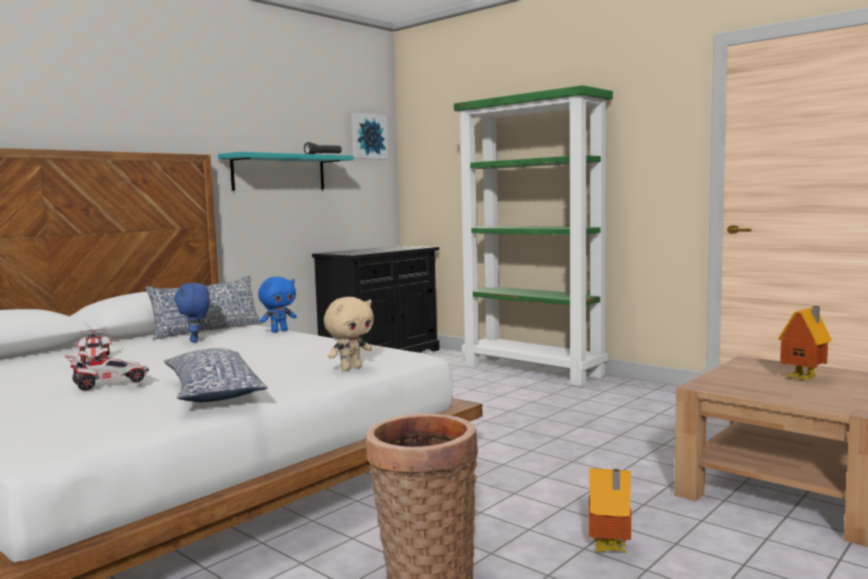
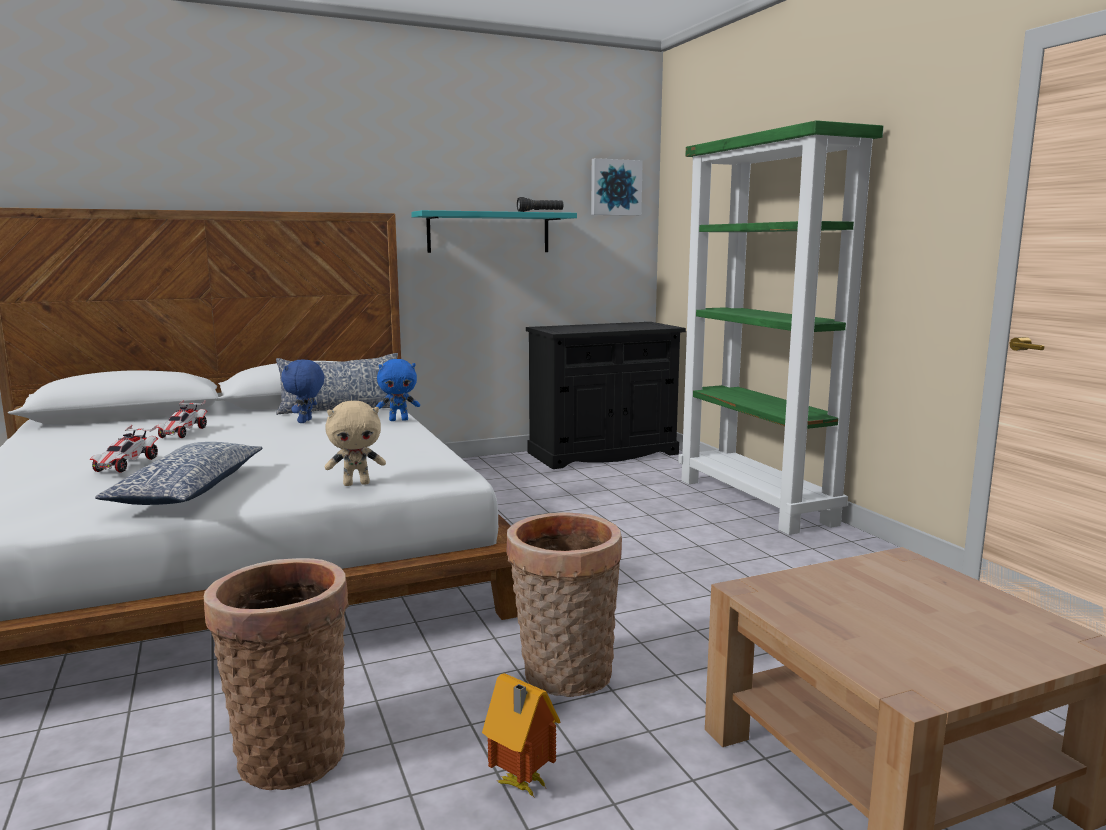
camera: 25 degrees right, 5 degrees up
(108, 383) = (126, 465): toy car -> toy car turned 105 degrees clockwise
(552, 490) = (564, 677): none -> basket
(805, 379) = (931, 611): toy house -> none

